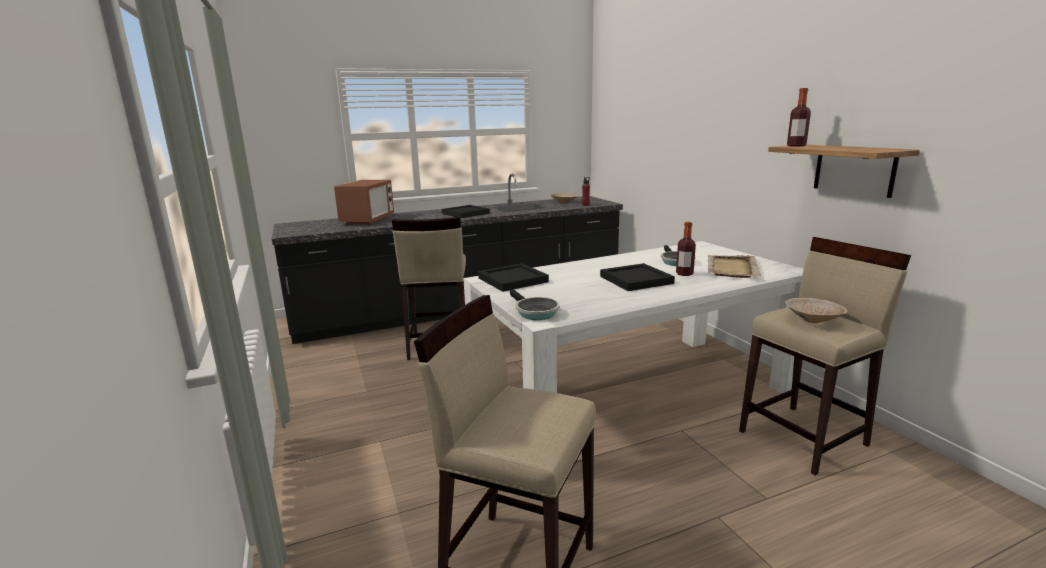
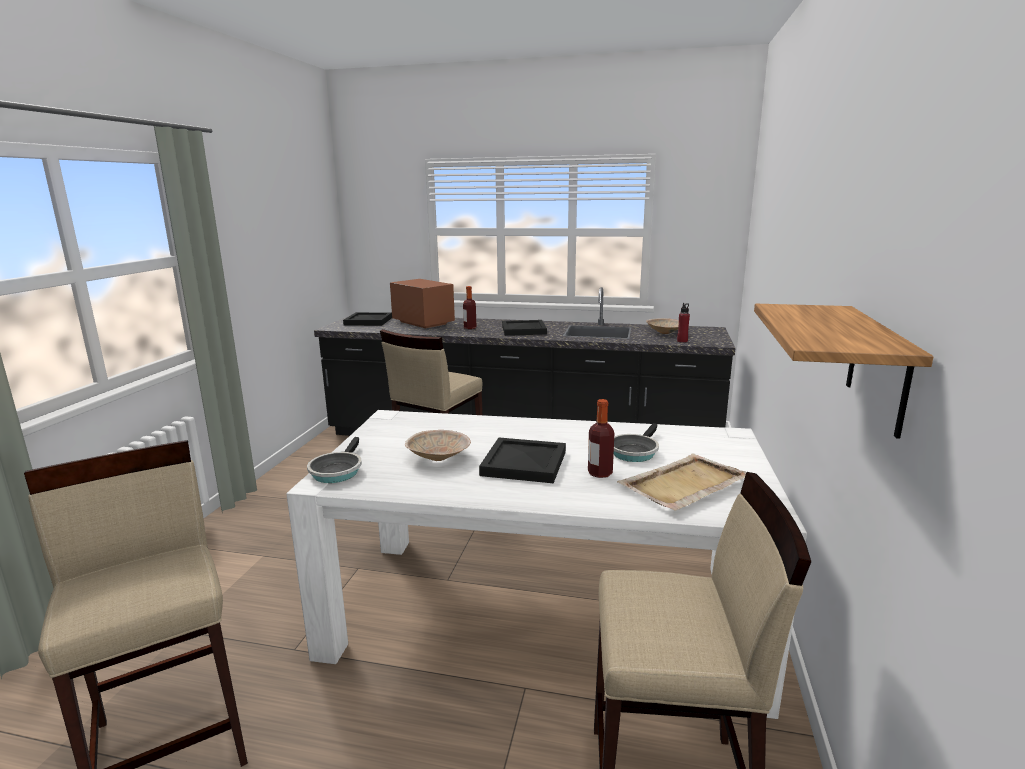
camera: 35 degrees right, 0 degrees up
(368, 220) = (423, 323): microwave -> microwave turned 90 degrees counterclockwise
(511, 280) = (408, 424): black tray -> black tray (368, 321)
(796, 146) = (796, 308): bottle -> bottle (470, 328)
(813, 320) = (658, 611): beige bowl -> beige bowl (439, 458)

